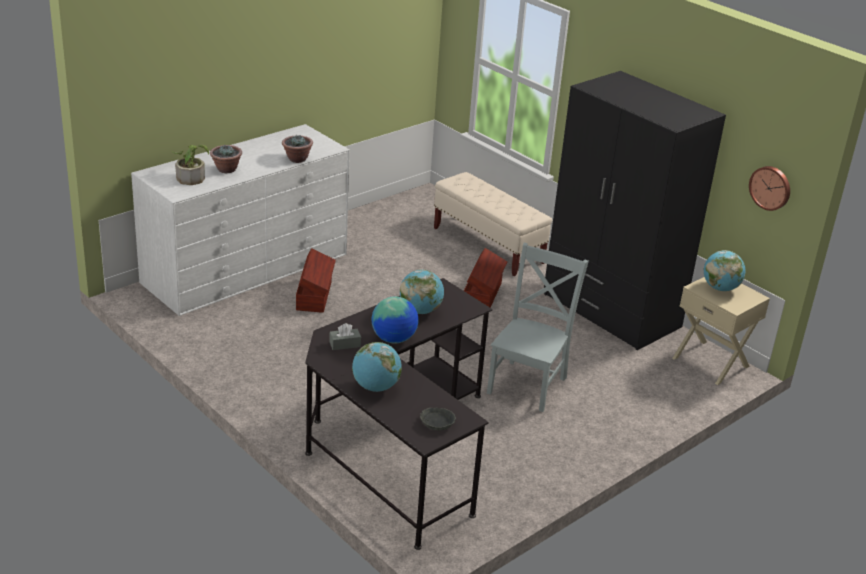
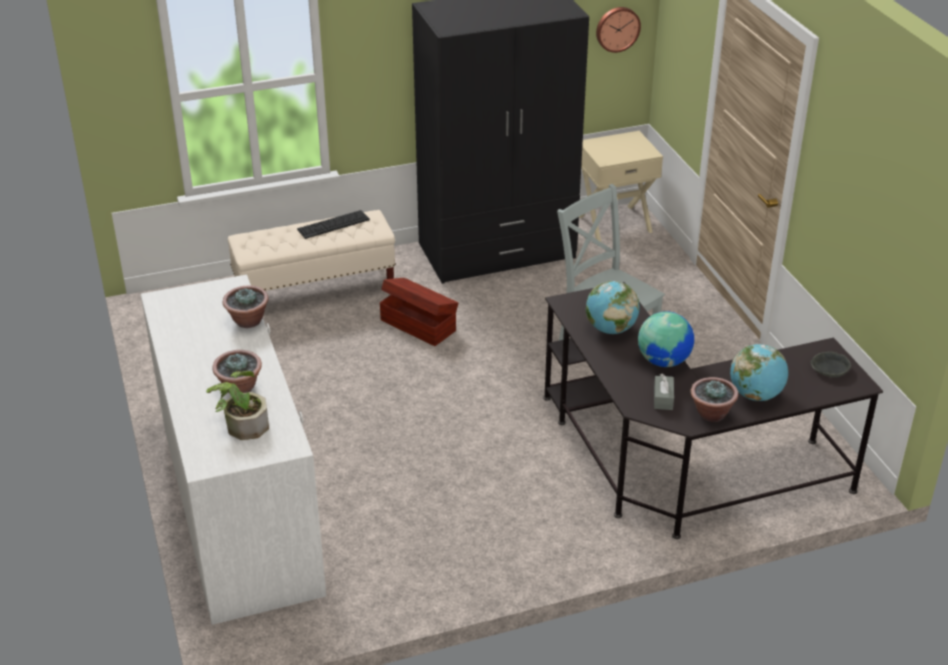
camera: 65 degrees left, 5 degrees up
(315, 295) = (346, 457): brown storage box -> none
(338, 368) = (711, 414): none -> potted plant
(511, 203) = (333, 224): none -> keyboard
(720, 288) = (612, 149): globe -> none

